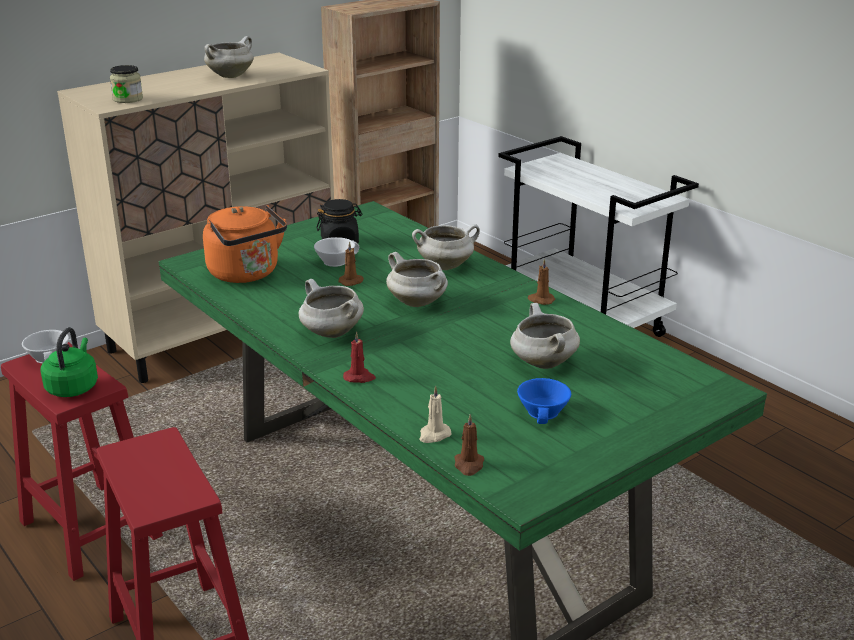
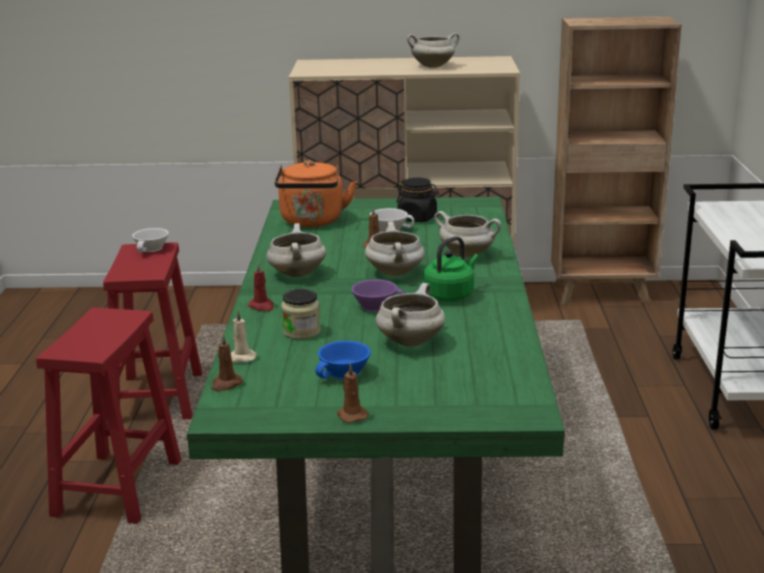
camera: 40 degrees right, 5 degrees down
(73, 387) = (136, 269): green kettle -> green kettle (450, 295)
(128, 99) = (327, 70): jar -> jar (301, 332)
(457, 339) = (376, 305): none -> purple cup
(540, 300) = (498, 299): brown candle -> brown candle (351, 415)

